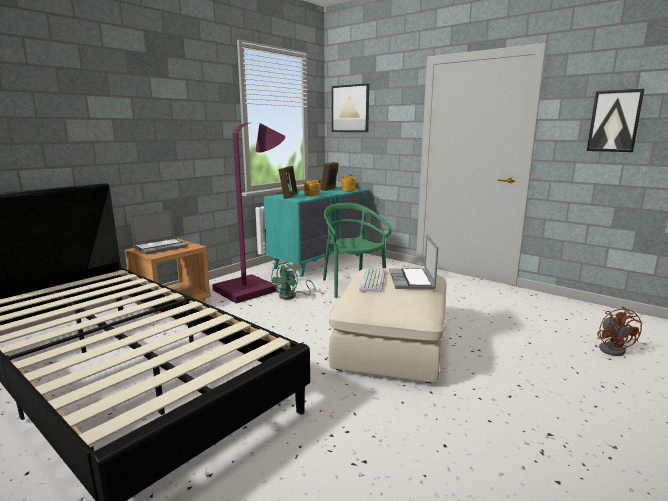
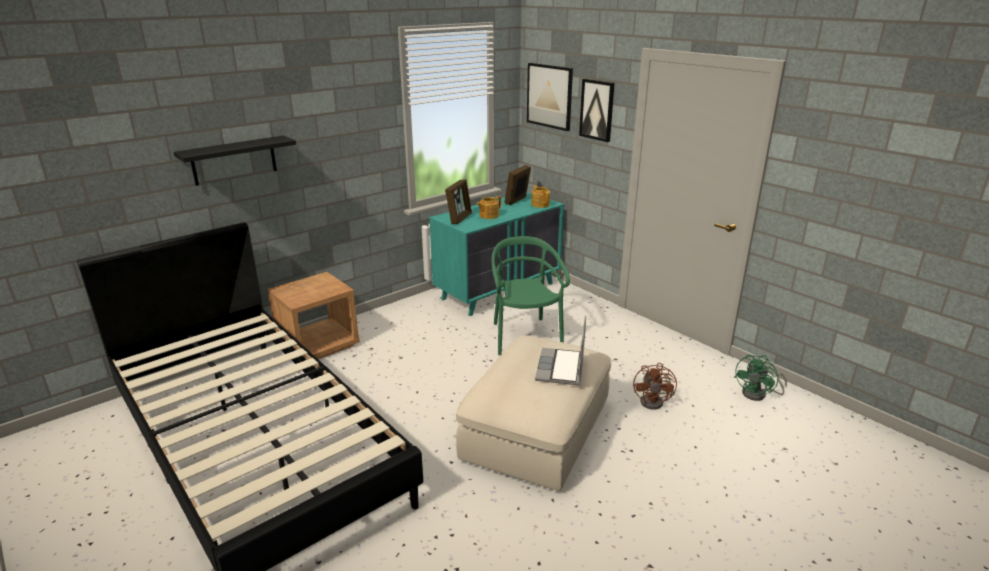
camera: 10 degrees right, 10 degrees up
(97, 126) = (234, 160): none -> black shelf
(160, 247) = (305, 287): laptop -> none
(252, 288) = (409, 331): purple floor lamp -> none
(291, 296) = (449, 347): green fan -> green fan (758, 394)
(374, 281) = (518, 366): keyboard -> none
(613, 349) = (791, 467): brown fan -> brown fan (655, 401)
(614, 121) = (856, 179): picture -> picture (597, 110)

